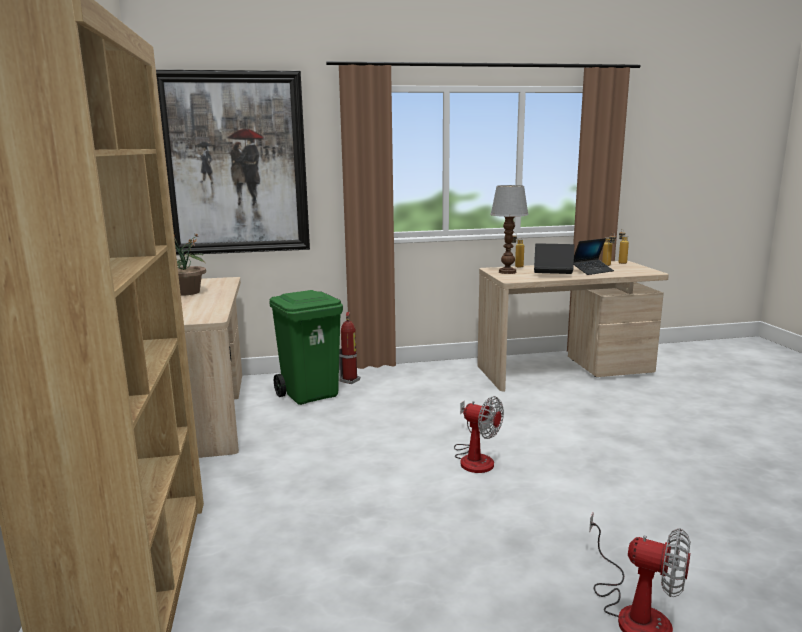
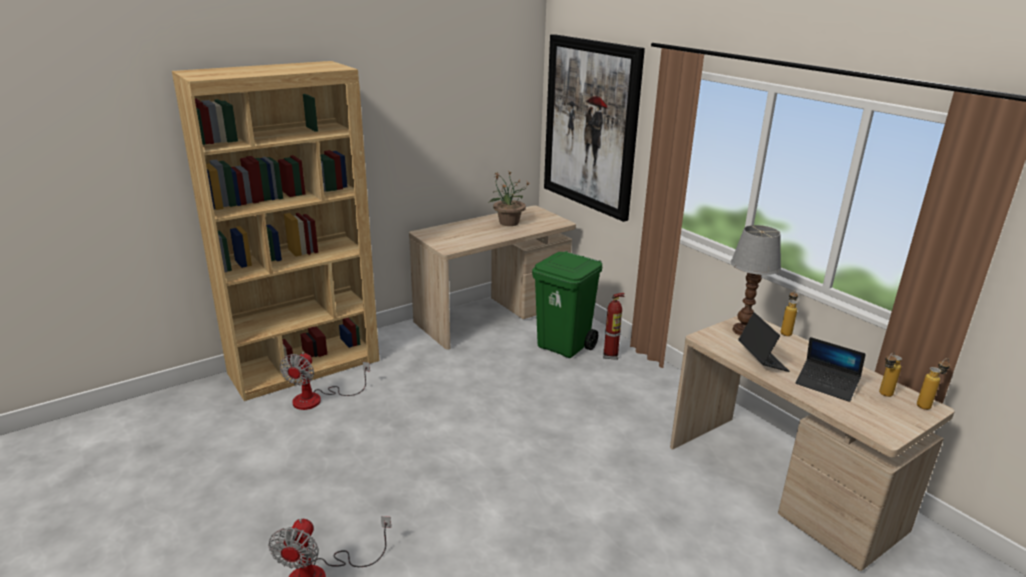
camera: 65 degrees right, 10 degrees up
(474, 458) = (508, 457): fan -> fan (317, 399)

